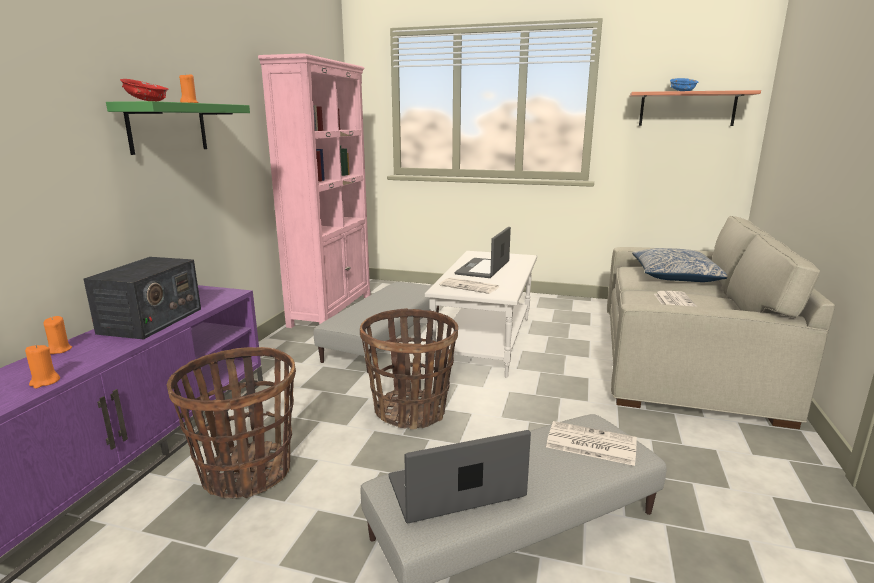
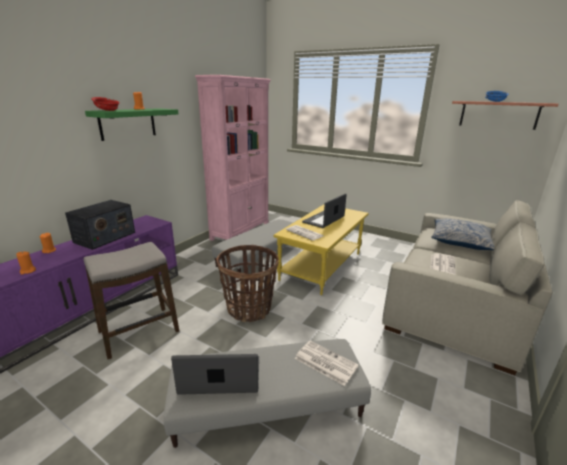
camera: 15 degrees right, 5 degrees up
(246, 472) = (139, 332): basket -> stool
(486, 341) = (322, 266): white coffee table -> yellow coffee table

